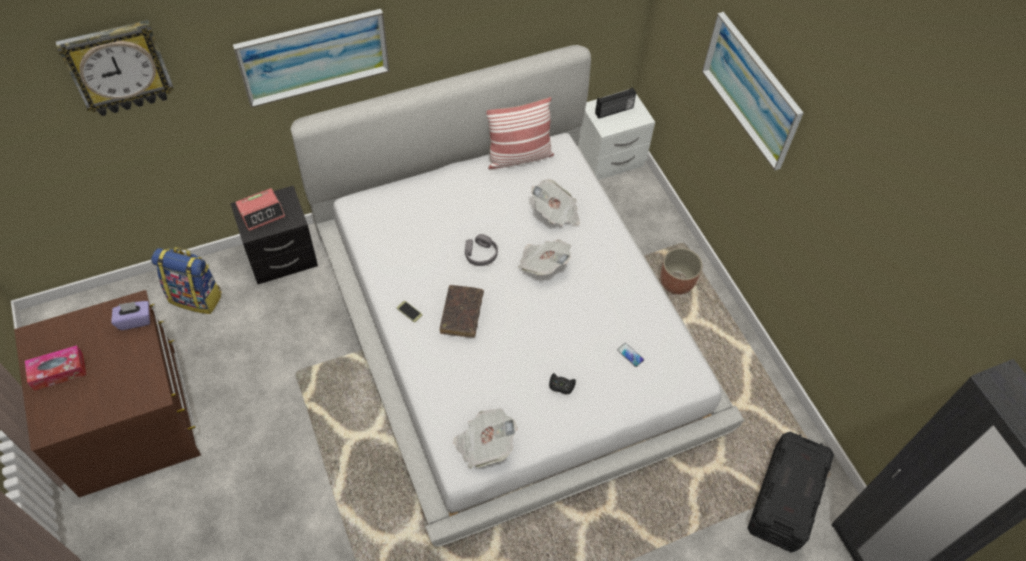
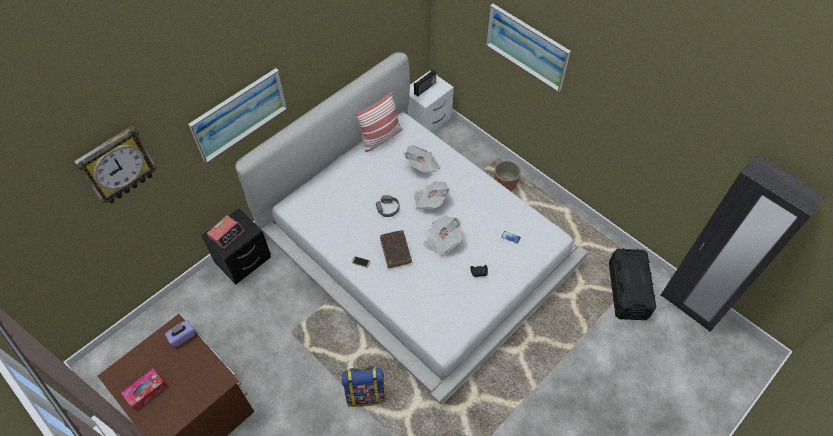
camera: 20 degrees left, 0 degrees up
(196, 297) = (197, 309): backpack -> backpack (366, 393)
(484, 445) = (450, 326): newspaper -> newspaper (442, 241)

